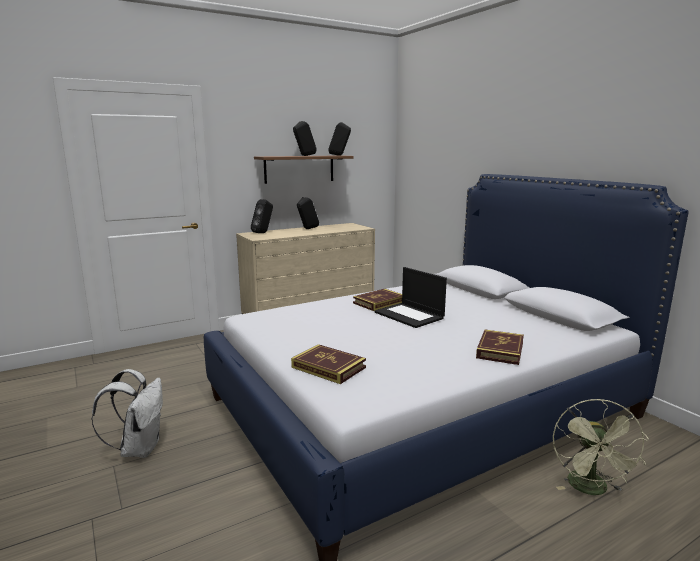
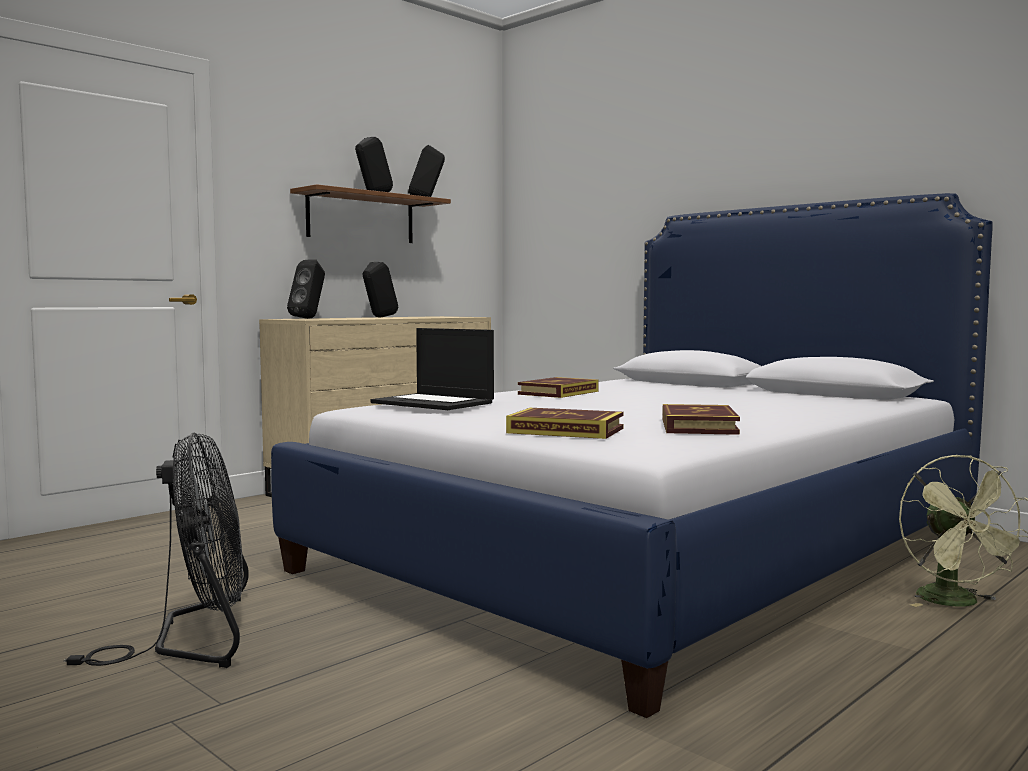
camera: 15 degrees left, 10 degrees down
(139, 448) = (191, 636): white backpack -> black fan
(410, 315) = (623, 398): laptop -> laptop (434, 403)
(500, 350) = (794, 413): book -> book (698, 426)

